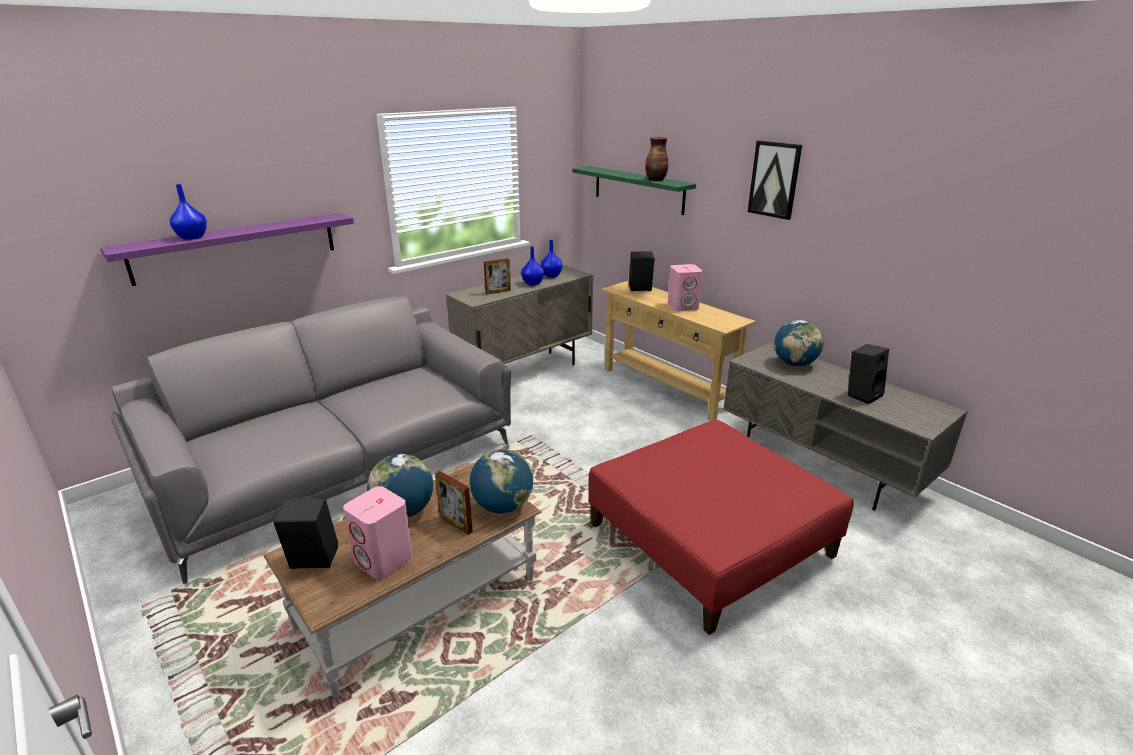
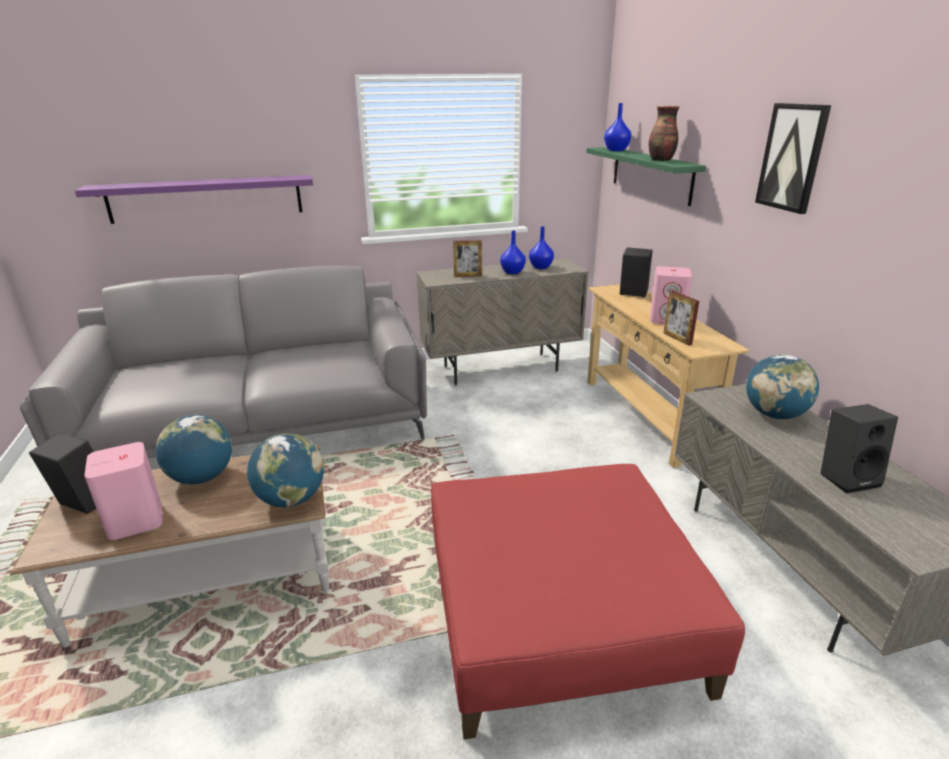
camera: 25 degrees right, 0 degrees up
(192, 237) = (158, 184): blue vase -> blue vase (616, 150)
(456, 524) = (231, 505): picture frame -> picture frame (677, 338)

